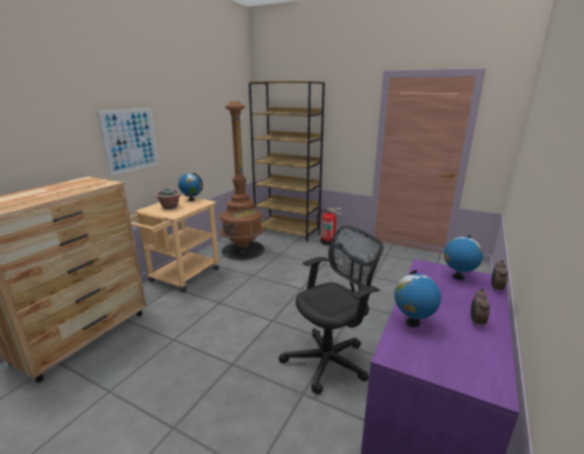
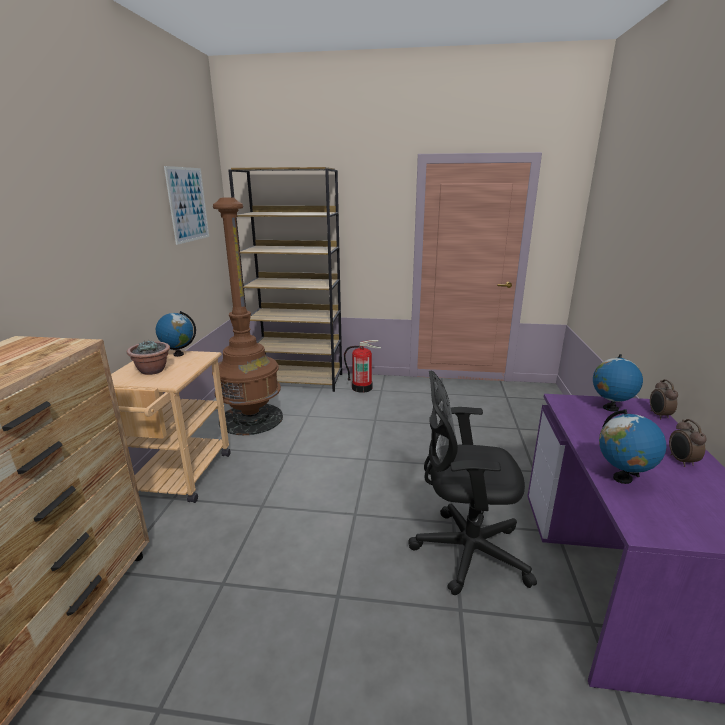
camera: 20 degrees left, 0 degrees up
(130, 140) = (73, 265): picture -> picture (188, 204)
(329, 360) = (464, 551): black office chair -> black office chair turned 120 degrees counterclockwise

